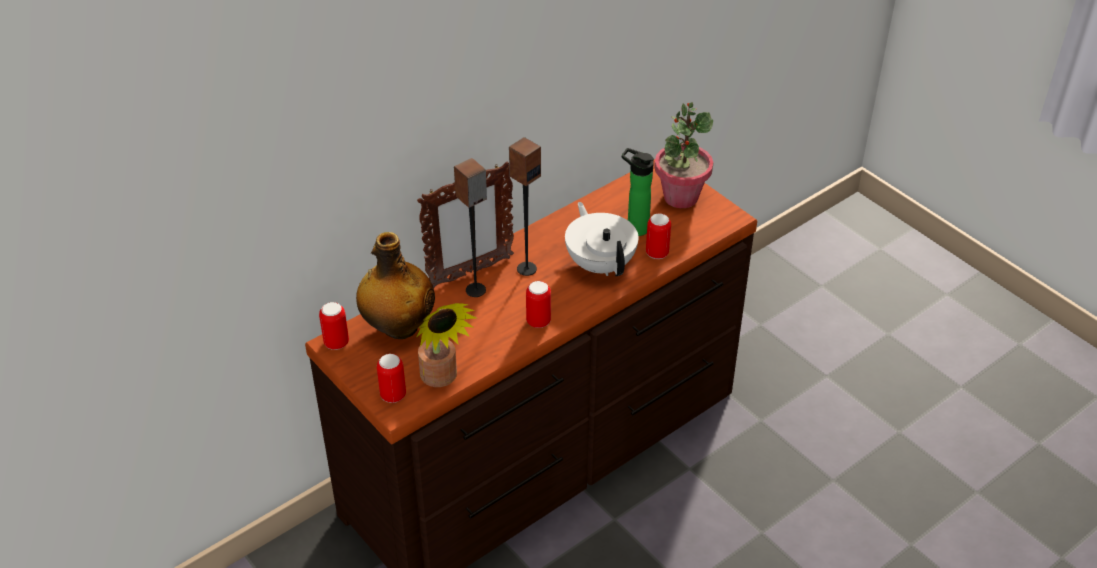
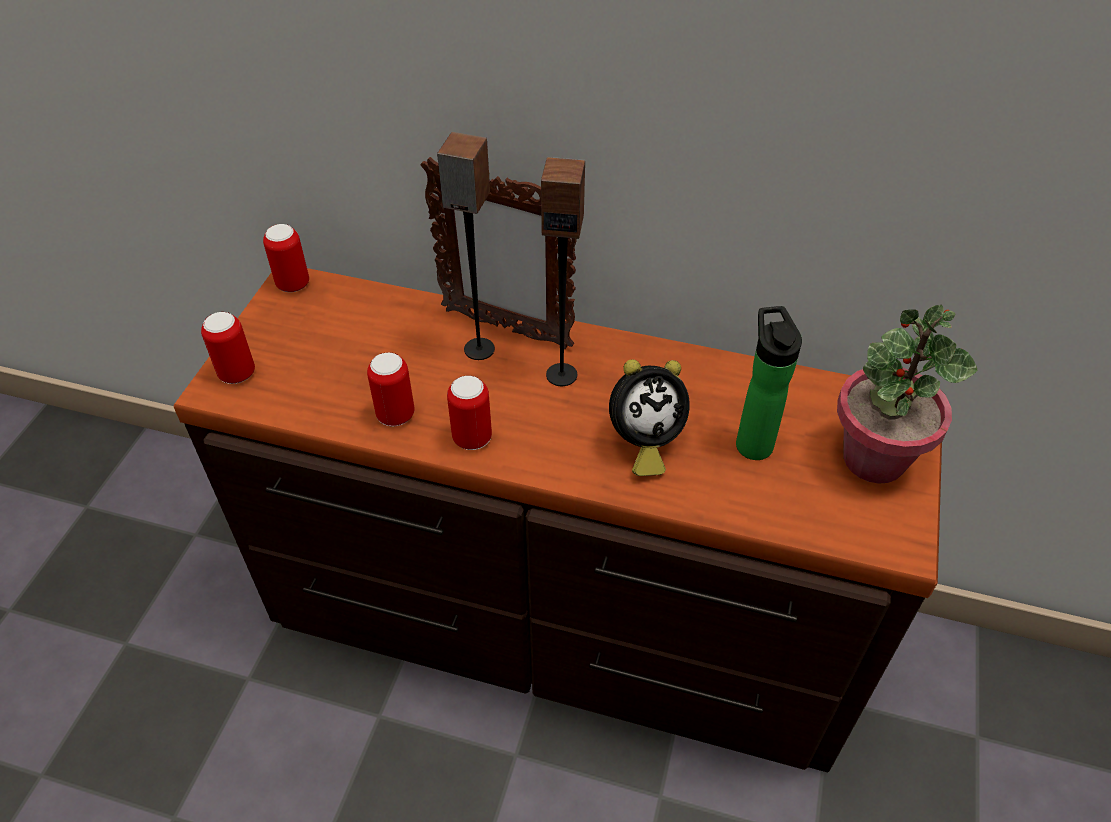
camera: 55 degrees right, 5 degrees up
(398, 327) = (357, 318): bottle -> none
(441, 379) = (295, 401): potted plant -> none
(600, 264) = (643, 443): white teapot -> alarm clock
(657, 253) = (727, 494): can -> can (395, 415)

